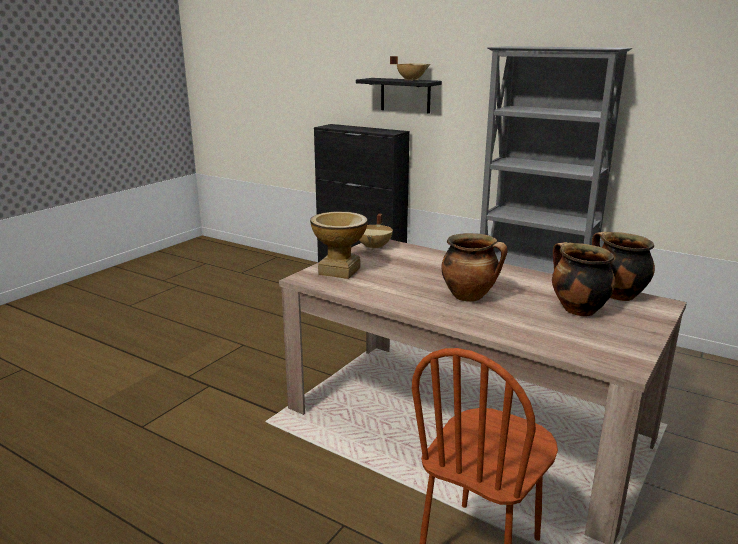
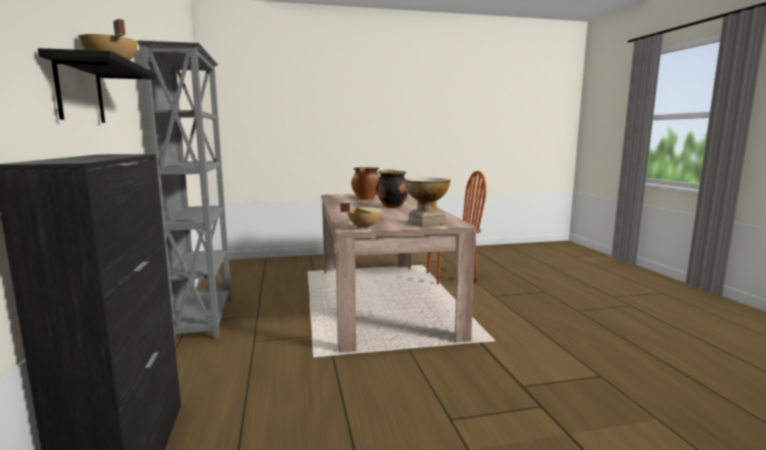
camera: 135 degrees left, 10 degrees down
(616, 295) = (334, 198): cooking pot -> none

